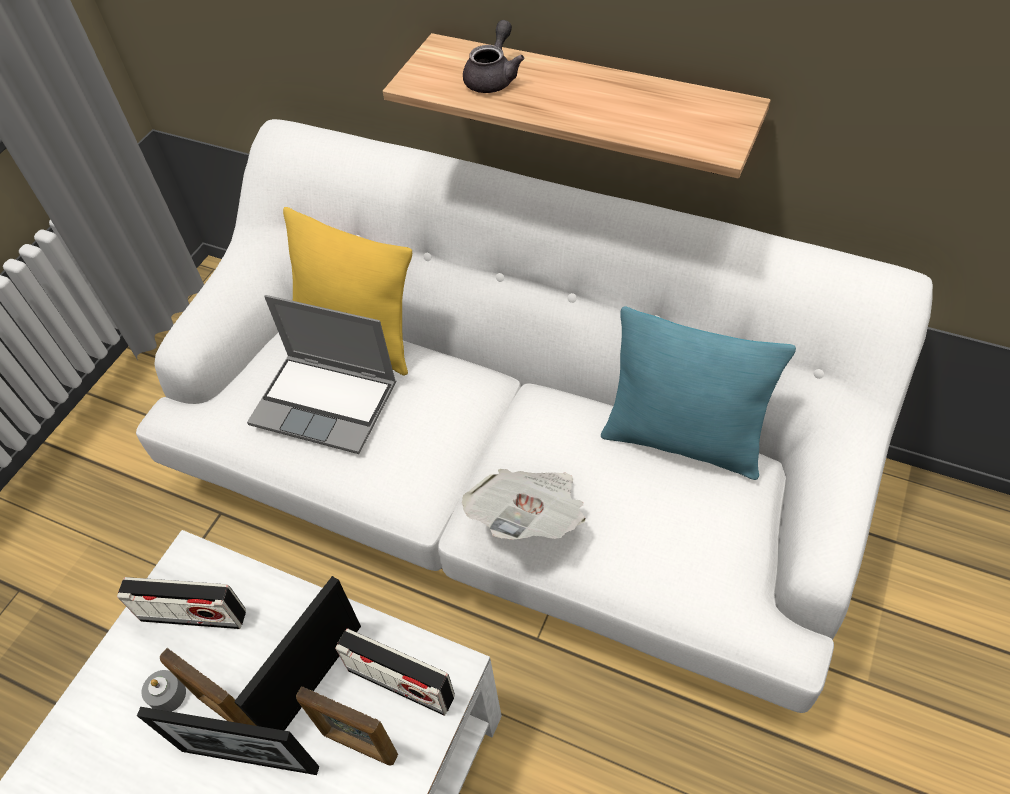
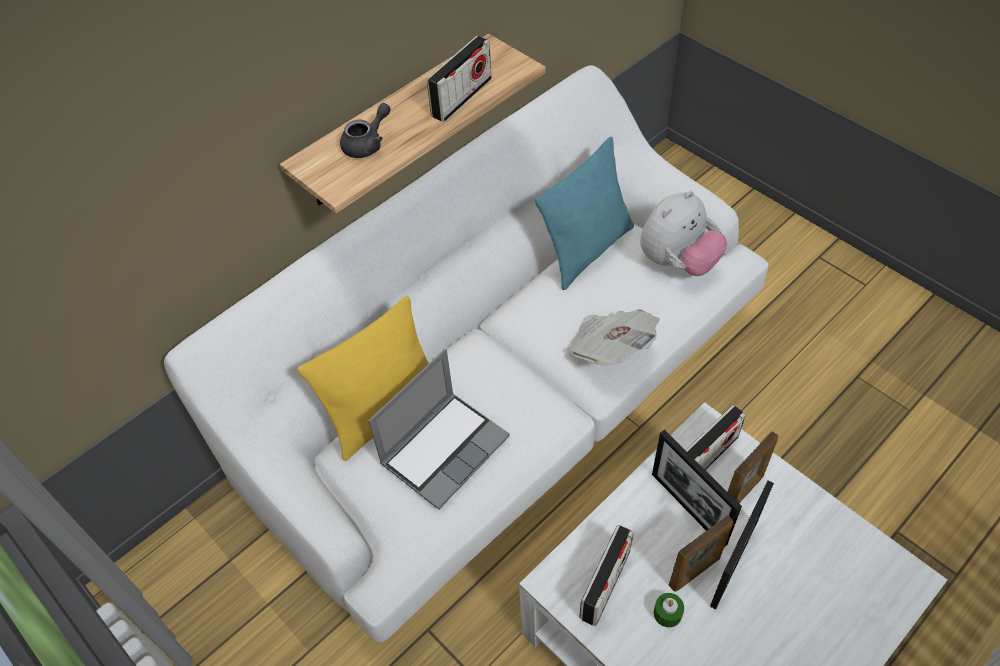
camera: 70 degrees left, 0 degrees up
(168, 695) = (667, 613): grey candle -> green candle
(493, 77) = (367, 144): grey teapot -> grey teapot turned 90 degrees clockwise
(622, 118) = (461, 97): none -> radio
(723, 554) = (678, 262): none -> plush toy

